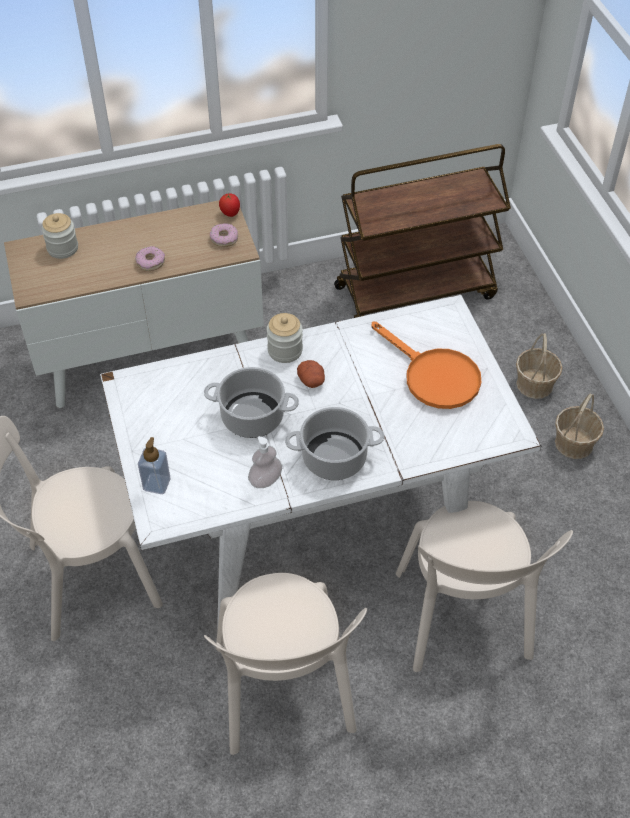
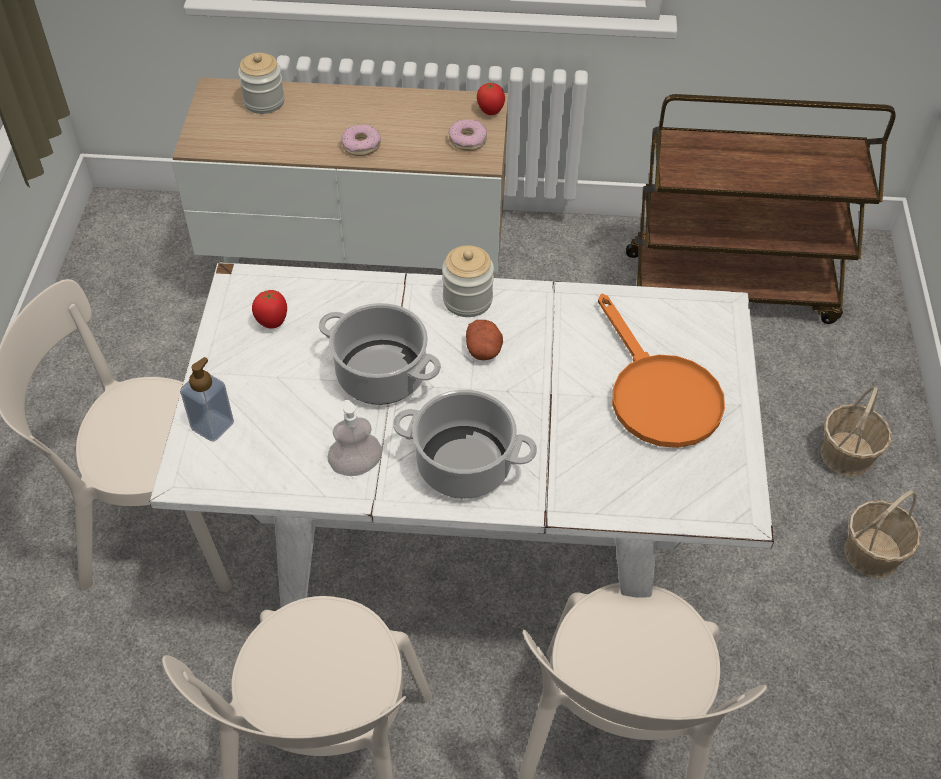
camera: 20 degrees right, 0 degrees up
(161, 404) = (272, 323): none -> tomato

